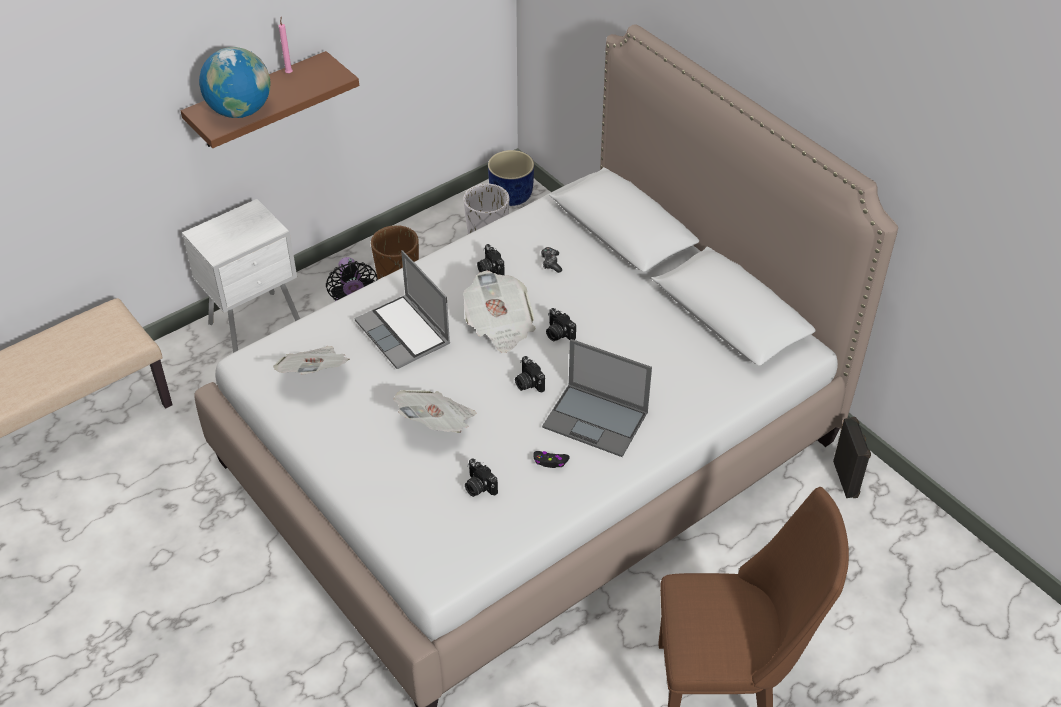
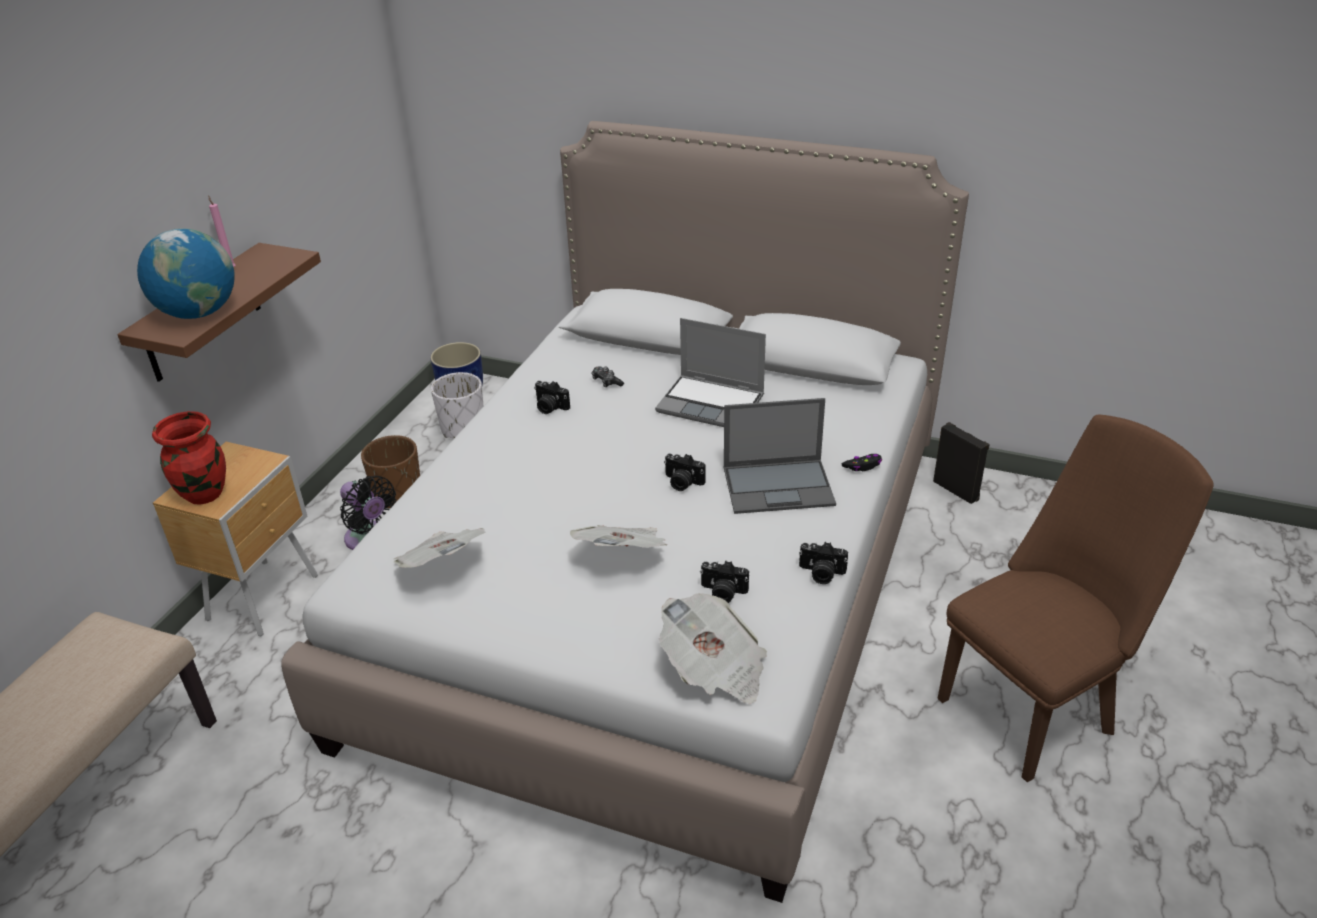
camera: 30 degrees left, 10 degrees down
(216, 240) = (204, 494): none -> red vase
(257, 323) = (266, 596): white nightstand -> brown nightstand
(404, 333) = (512, 490): laptop -> laptop (712, 404)
(499, 326) = (606, 447): newspaper -> newspaper (714, 669)
(550, 462) = (772, 539): black game controller -> black game controller (863, 466)
(558, 334) = (670, 433): camera -> camera (821, 573)

